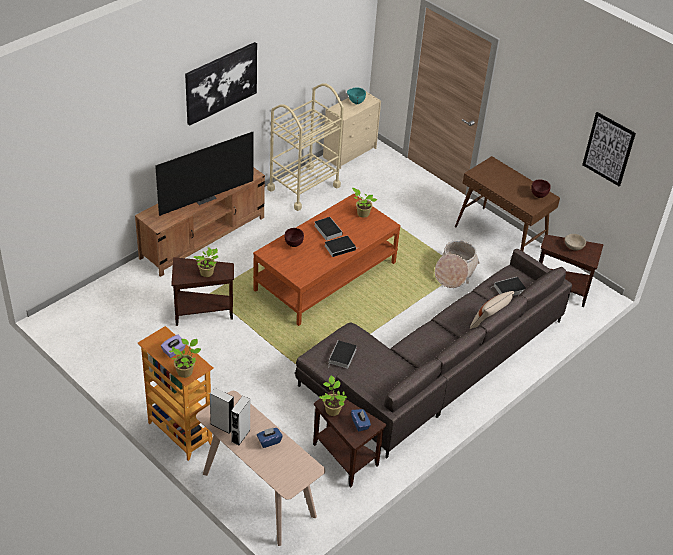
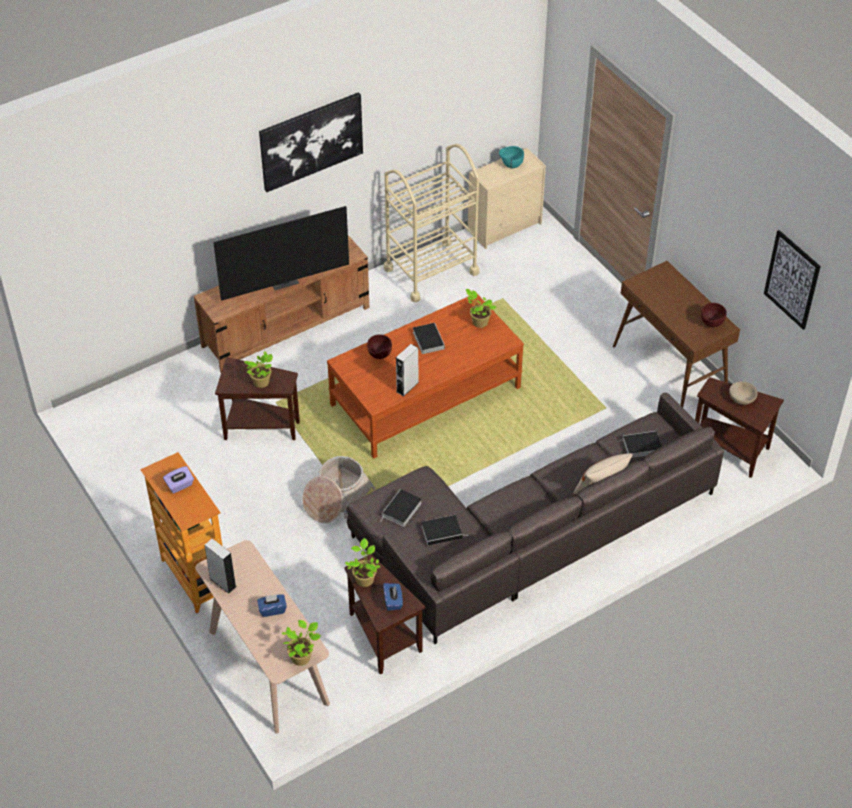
camera: 15 degrees right, 5 degrees up
(185, 371) = (186, 512): potted plant -> potted plant (302, 657)
(240, 435) = (241, 597): grey speaker -> grey speaker (407, 387)
(340, 247) = (437, 365): book -> book (443, 531)
(454, 271) = (594, 408): basket -> basket (336, 498)

